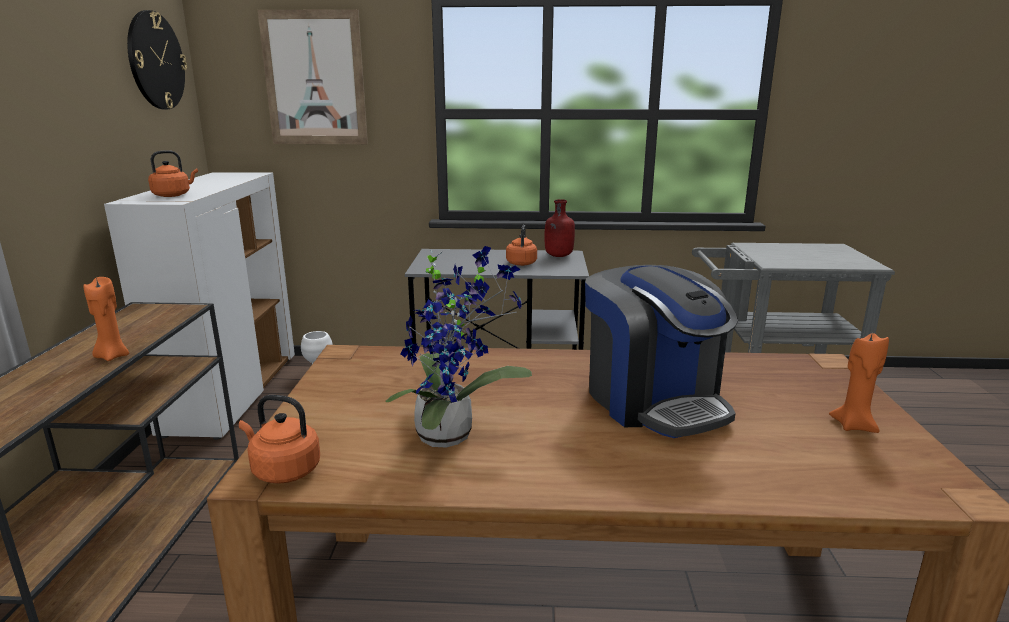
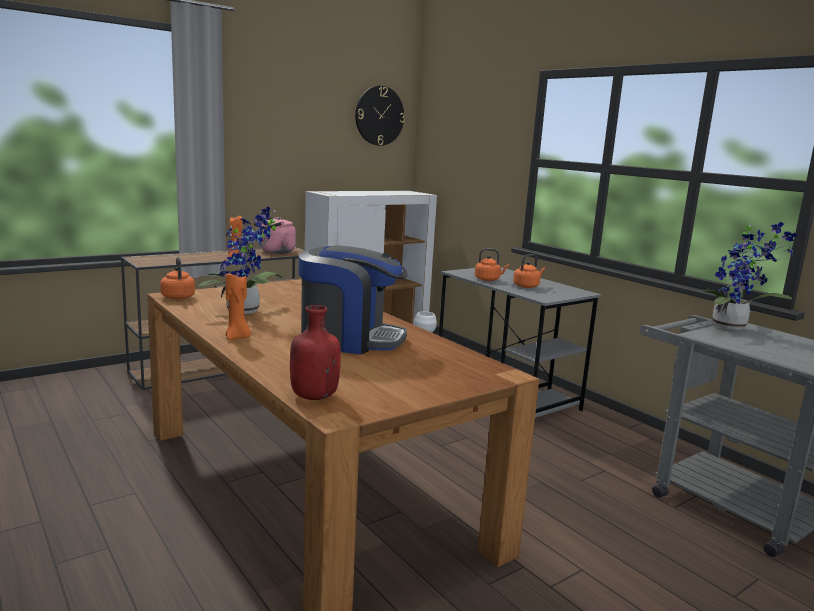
camera: 50 degrees right, 5 degrees down
(137, 321) = (275, 251): none -> pink kettle
(173, 195) = (342, 193): orange kettle -> orange kettle (488, 280)
(314, 79) = (469, 131): picture -> none
(558, 256) = (568, 291): red bottle -> red bottle (313, 396)
(653, 401) = (350, 339): coffee machine -> coffee machine turned 105 degrees counterclockwise
(757, 249) = (733, 327): none -> potted plant
(853, 425) = (399, 386): orange candle -> orange candle (237, 337)

